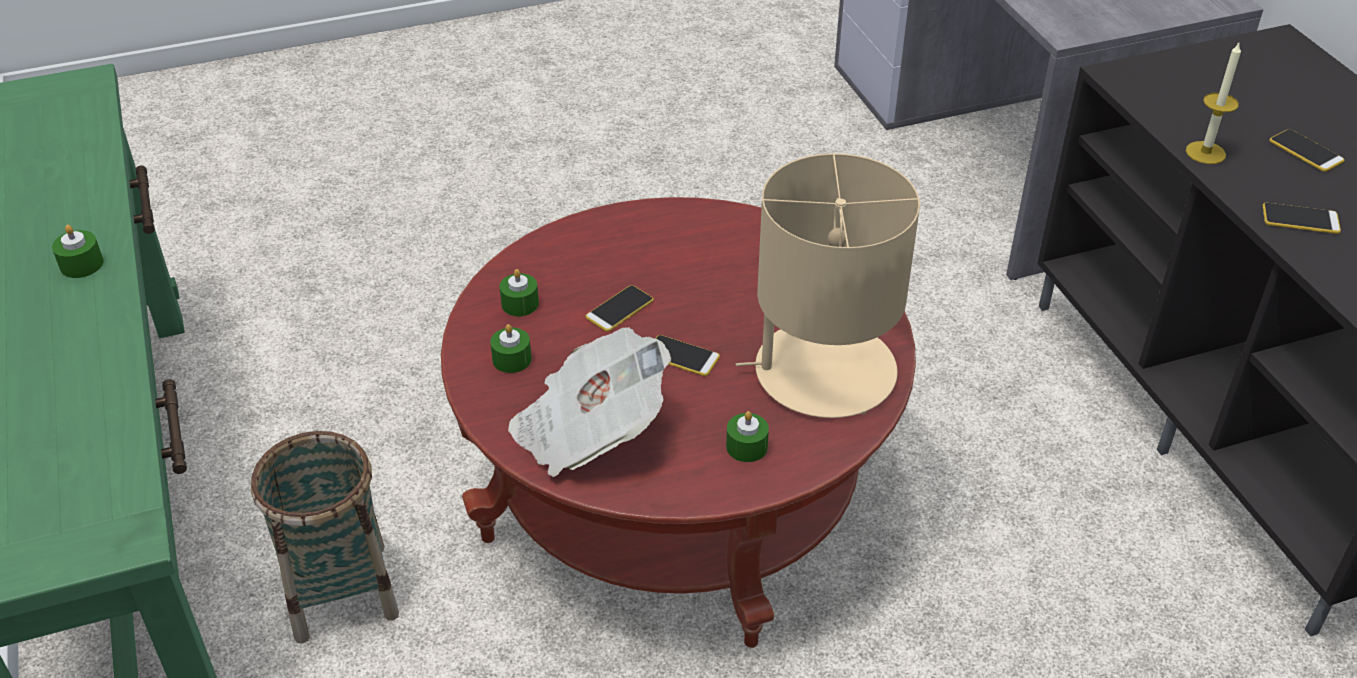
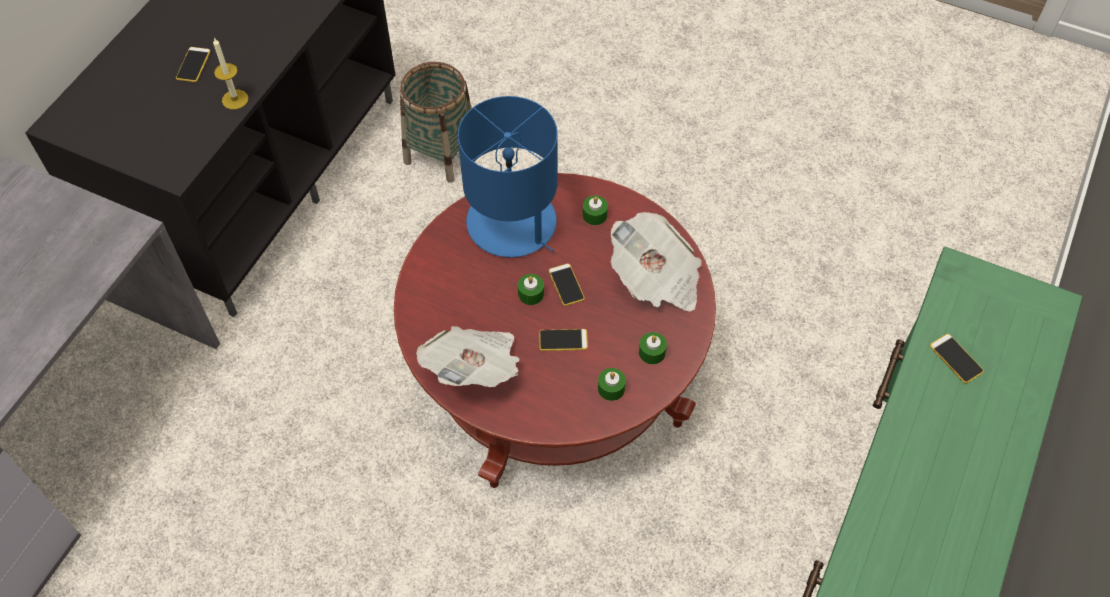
camera: 135 degrees left, 15 degrees up
(81, 264) = (898, 490): green candle -> green candle (531, 294)
(341, 592) = (777, 453): basket -> basket (441, 153)
(674, 235) = (474, 368): none -> newspaper
(823, 371) = (512, 223): beige table lamp -> blue table lamp
(1300, 219) = (269, 41): phone -> phone (956, 359)

